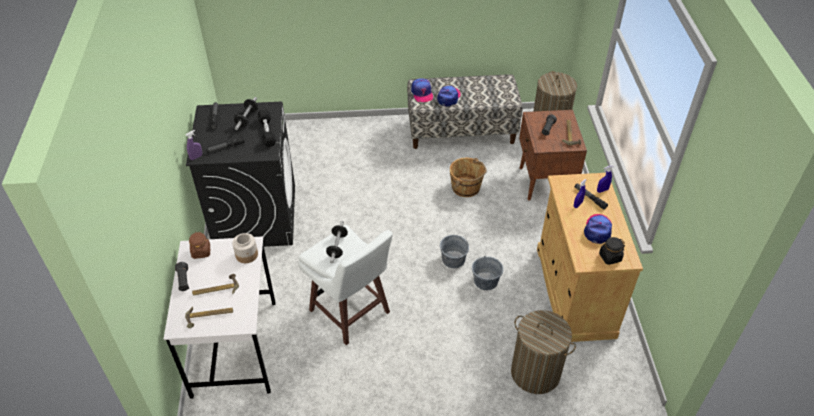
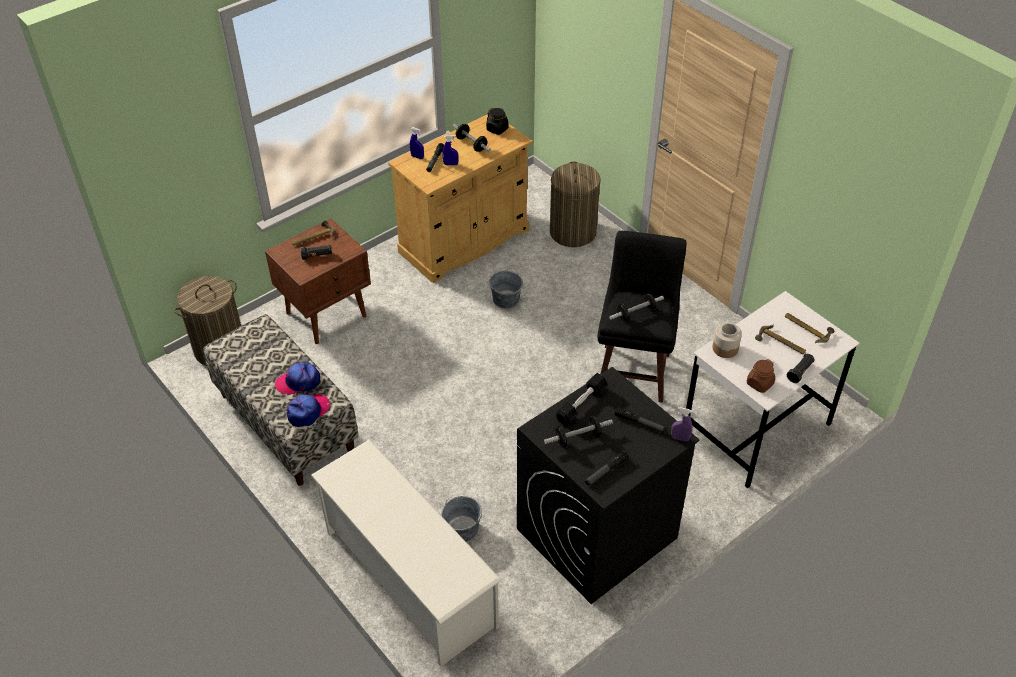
camera: 125 degrees left, 0 degrees up
(311, 134) = (408, 578): none -> white shoe rack
(350, 313) = (634, 371): white stool -> black stool
(453, 259) = (500, 333): grey bucket -> grey bucket (462, 529)
(466, 187) = (386, 371): brown bucket -> none
(598, 230) = (471, 144): cap -> dumbbell

